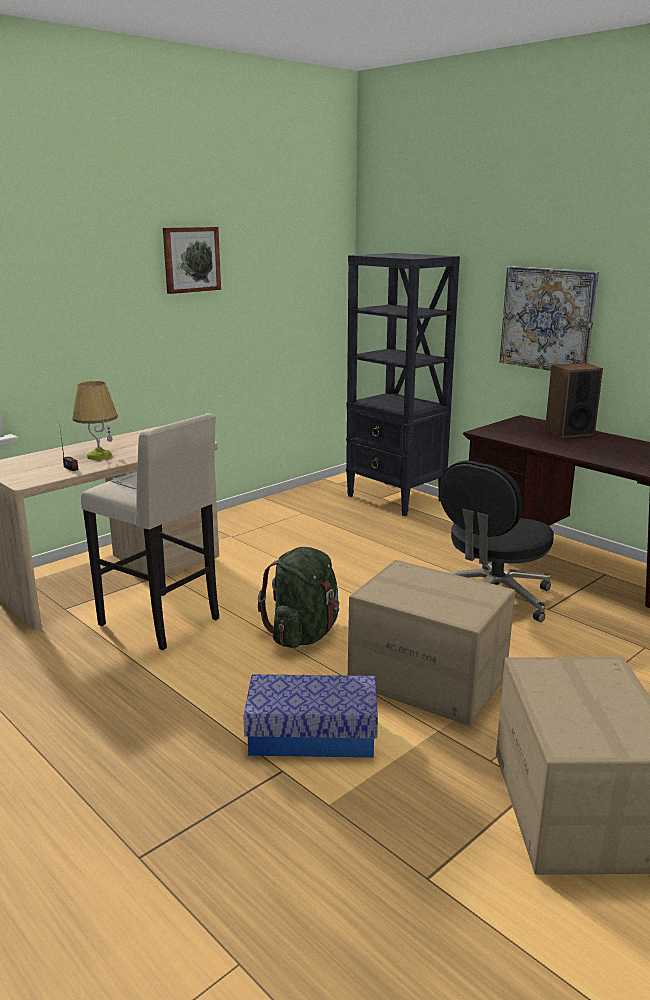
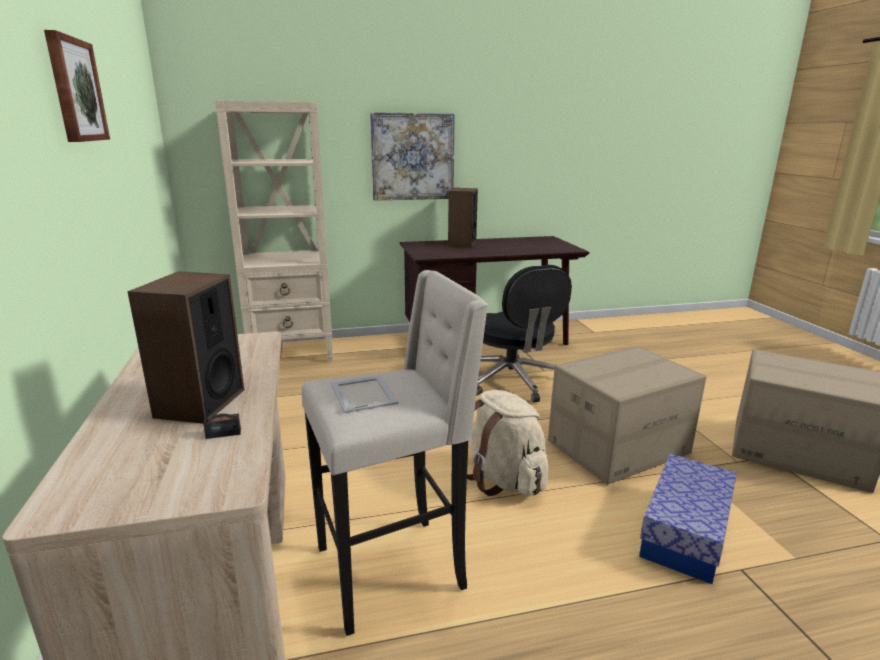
camera: 60 degrees left, 0 degrees up
(99, 456) = (200, 403): table lamp -> speaker
(304, 634) = (502, 479): green backpack -> beige backpack
(396, 499) = (293, 353): black bookcase -> beige bookcase

